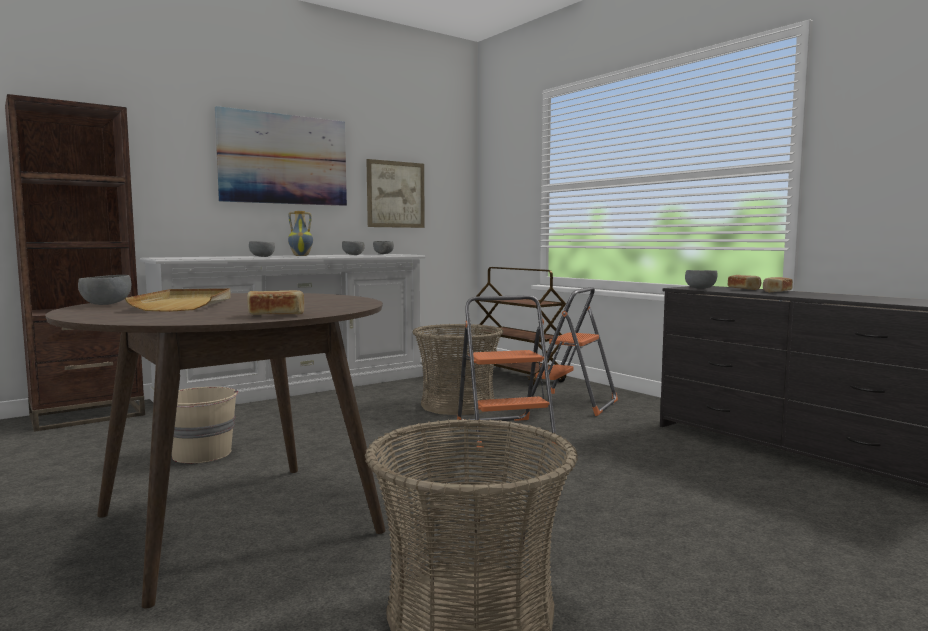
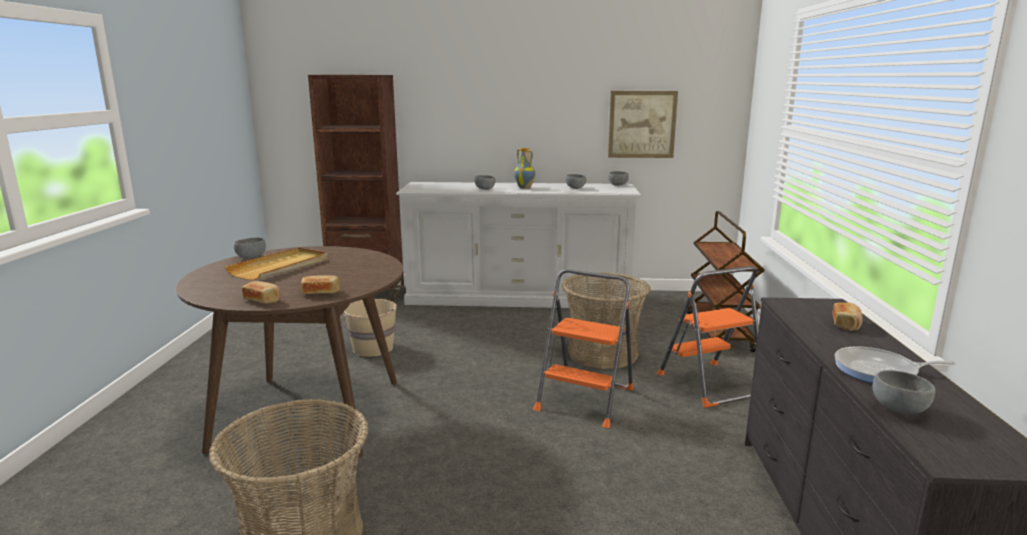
camera: 40 degrees right, 10 degrees up
(284, 159) = (527, 97): picture -> none
(700, 288) = (794, 310): grey bowl -> grey bowl (898, 409)
(776, 292) = (855, 343): bread -> bread (321, 292)
(825, 296) = (879, 371): none -> frying pan

